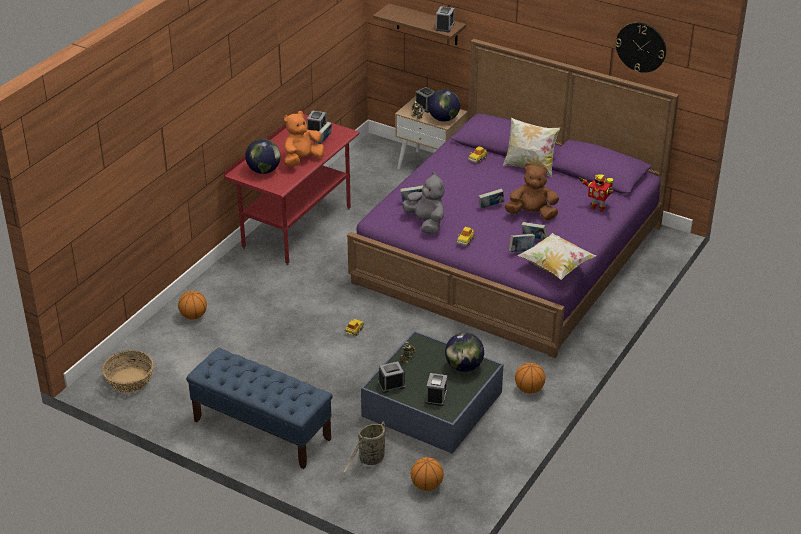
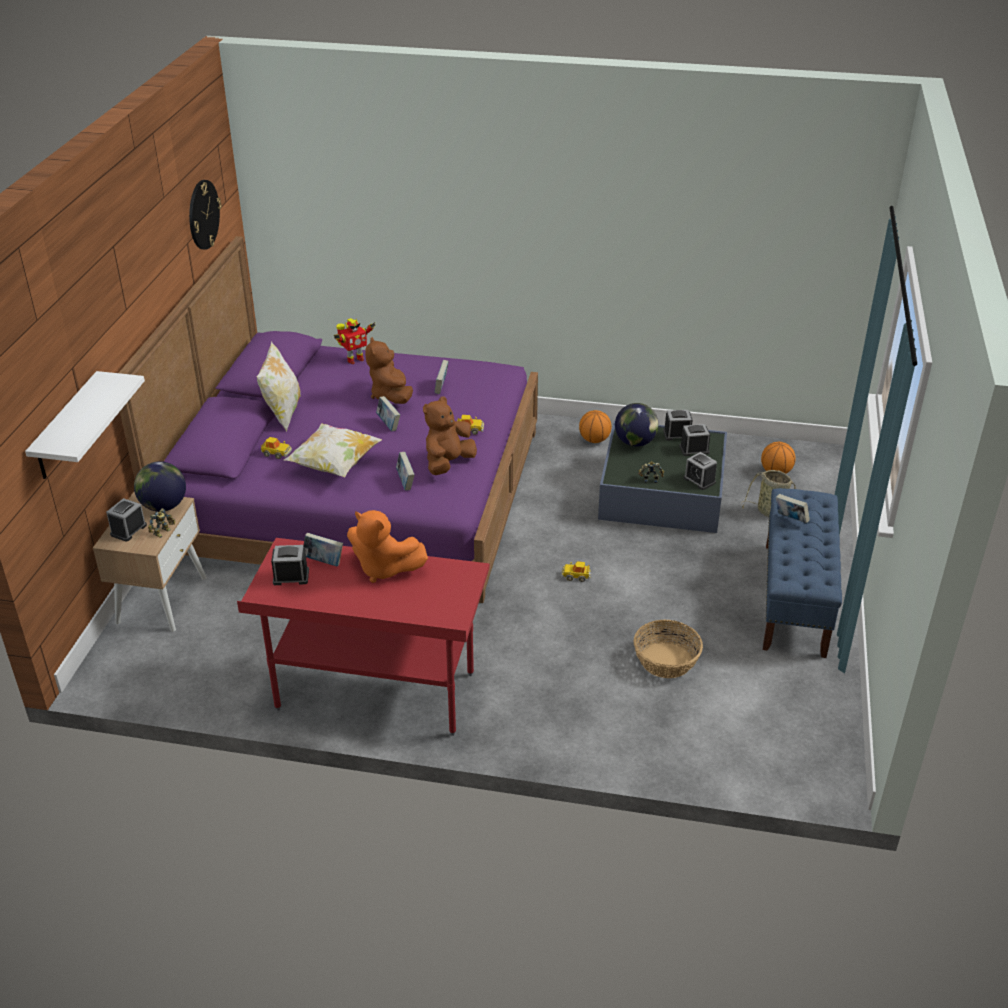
camera: 110 degrees left, 0 degrees up
(129, 380) = (806, 747): basket -> basket (665, 660)
(193, 316) = (638, 732): basketball -> none
(264, 171) = (432, 598): globe -> none
(426, 223) = (448, 463): grey plush toy -> brown plush toy
(427, 25) = (66, 427): brown shelf -> white shelf
(445, 27) = (112, 385): alarm clock -> alarm clock (677, 434)
(521, 251) = (470, 391): book -> book (790, 519)
(555, 267) = (485, 369): pillow -> pillow (334, 465)
(597, 207) = (354, 360): toy robot -> toy robot turned 45 degrees clockwise

